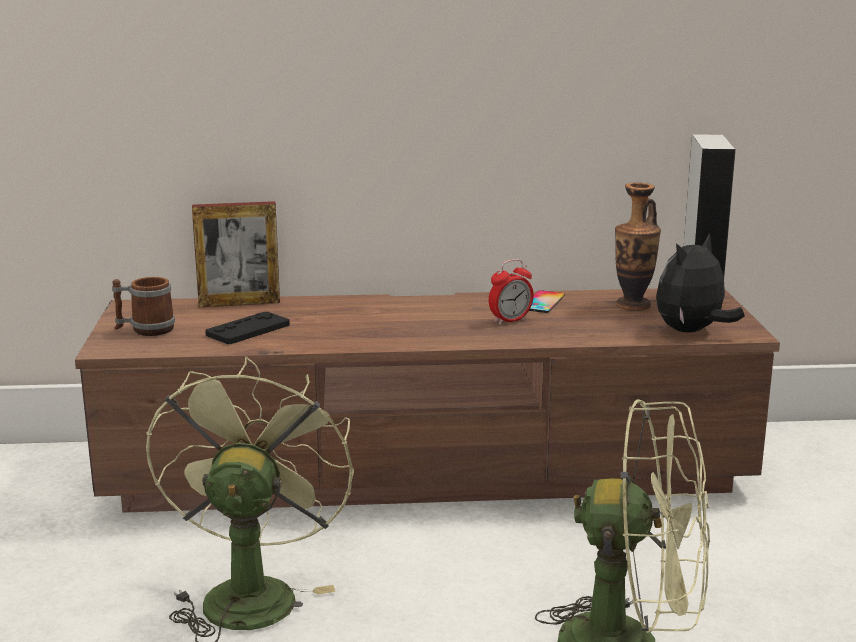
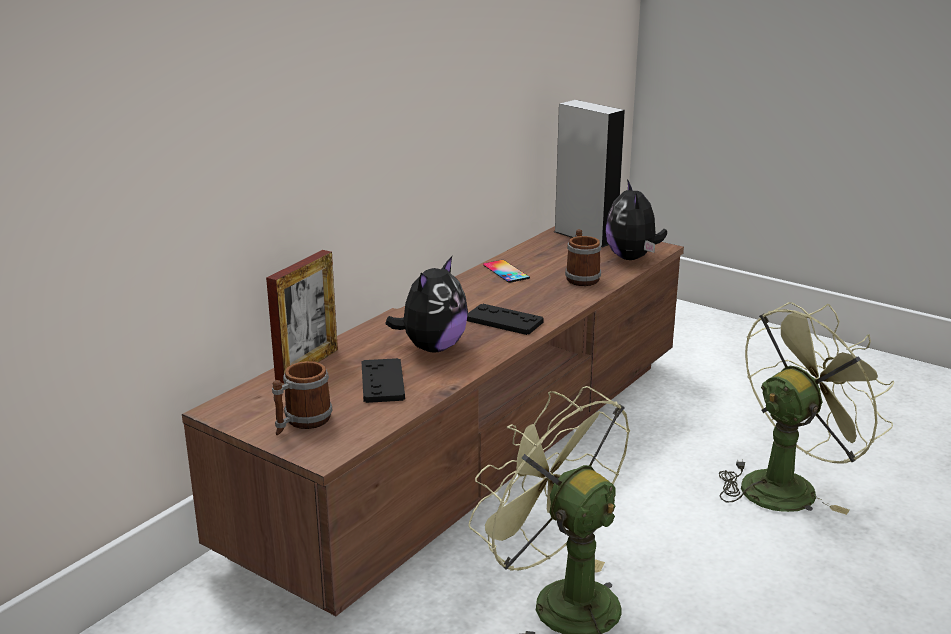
camera: 50 degrees left, 5 degrees up
(337, 325) = (432, 347): none -> plush toy
(436, 330) = (504, 321): none -> black game controller
(510, 320) = (525, 293): alarm clock -> none
(594, 327) = (581, 277): none -> mug
(633, 305) = (558, 252): vase -> none

